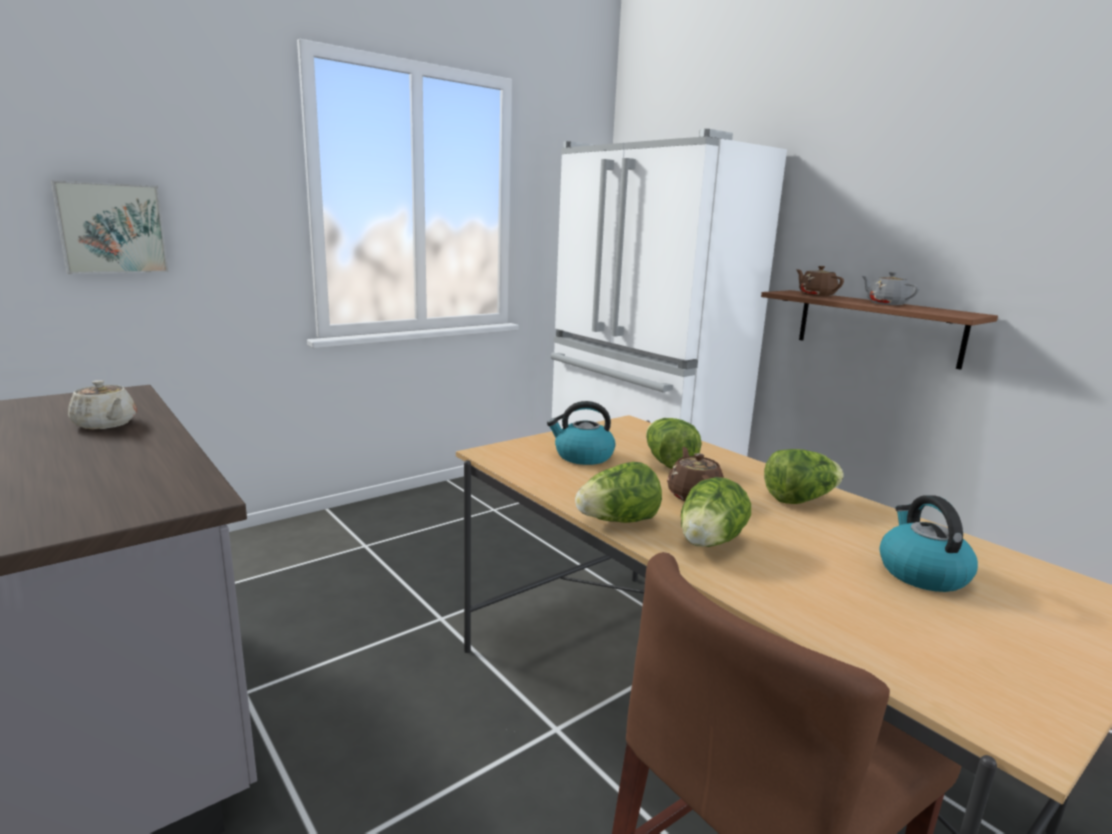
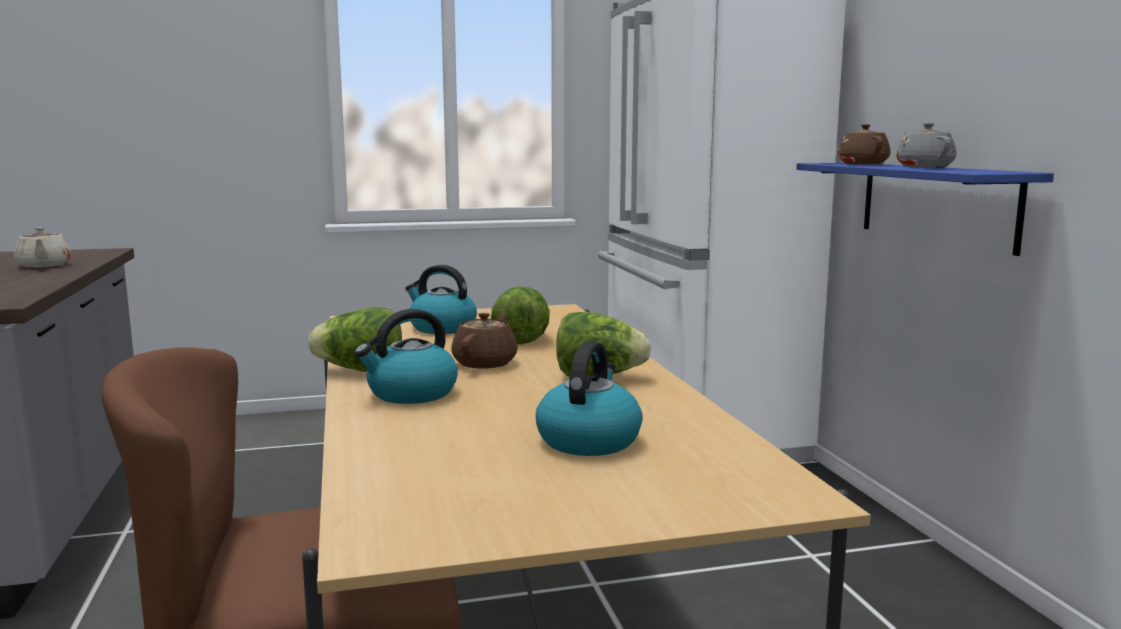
camera: 25 degrees right, 5 degrees down
(112, 228) = (145, 114): picture -> none
(709, 543) = (411, 394): lettuce -> kettle
(877, 327) = (936, 204): brown shelf -> blue shelf

